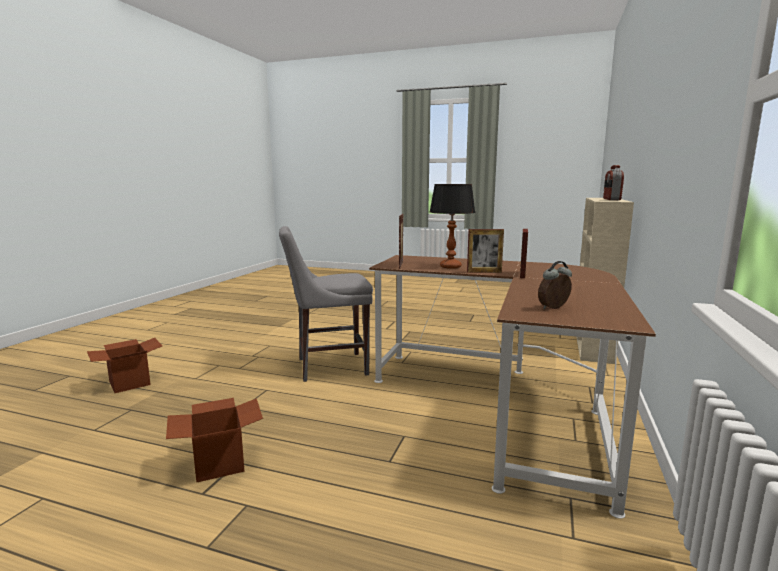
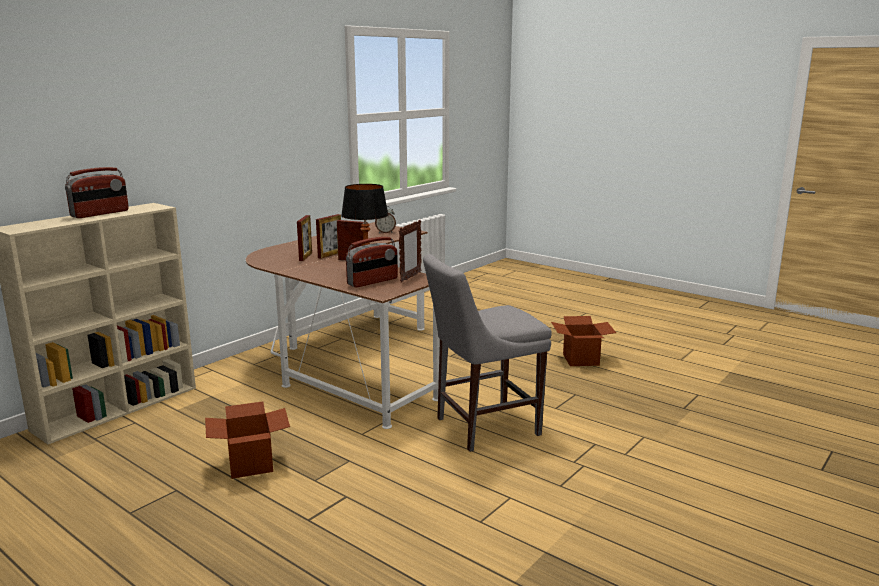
camera: 160 degrees left, 5 degrees up
(130, 383) = (720, 442): cardboard box -> cardboard box (250, 464)
(328, 366) = (482, 427): grey chair -> grey chair turned 150 degrees clockwise
(425, 261) = (373, 282): none -> radio
(539, 271) = (305, 257): none -> picture frame

